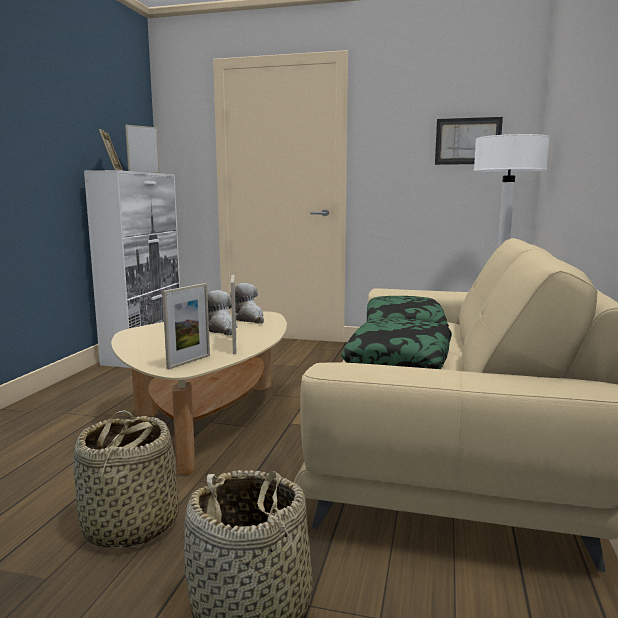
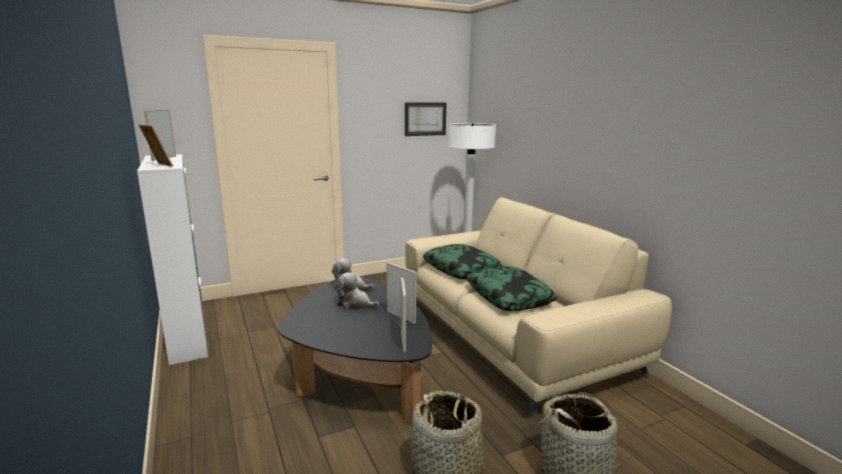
camera: 40 degrees left, 5 degrees up
(209, 418) = (359, 376): beige coffee table -> black coffee table

